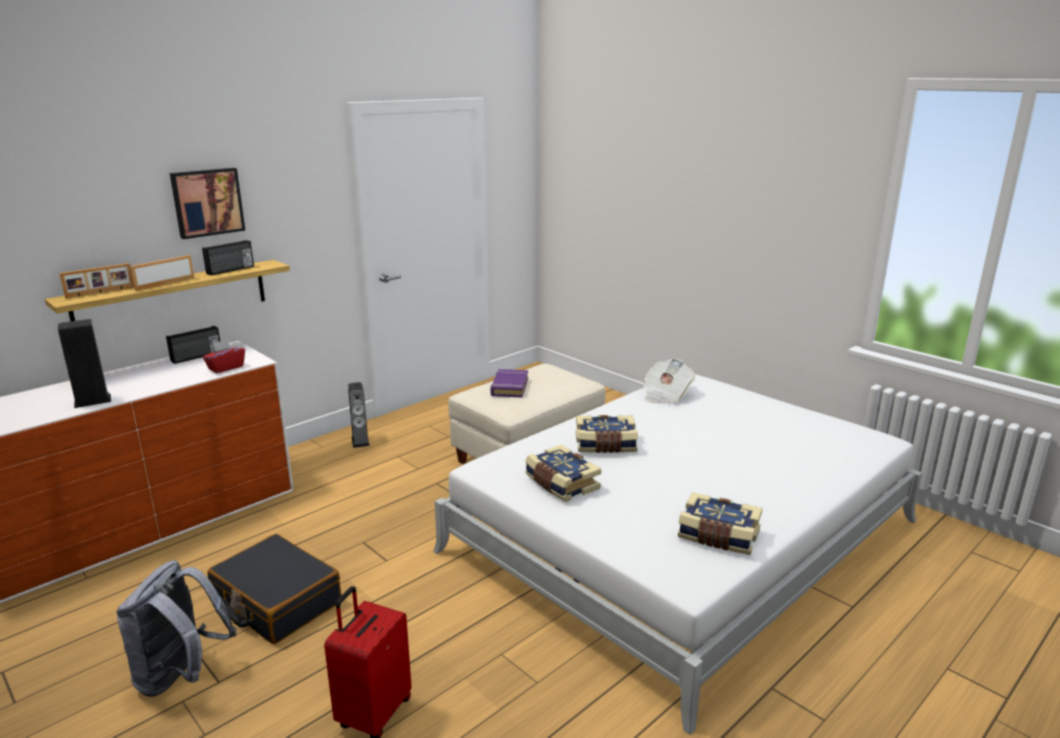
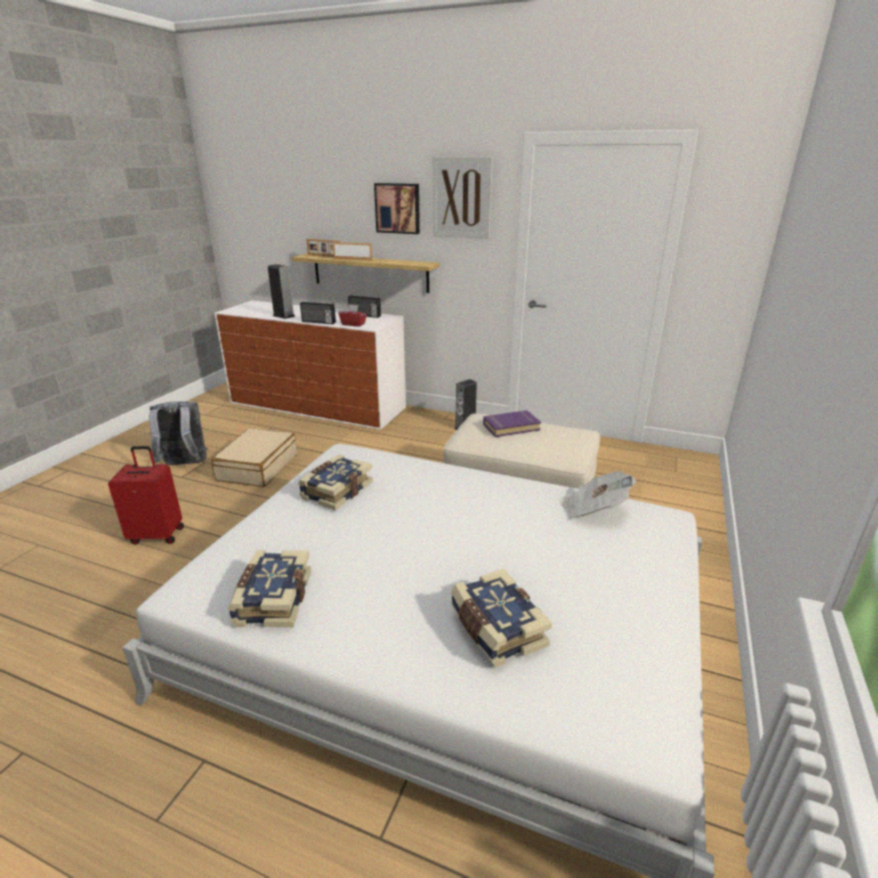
camera: 65 degrees right, 5 degrees up
(231, 270) = (399, 261): radio -> radio (318, 322)
(276, 602) = (257, 467): black suitcase -> beige suitcase
(291, 178) = (461, 198): none -> picture
(605, 445) = (425, 496): book -> book (496, 629)

